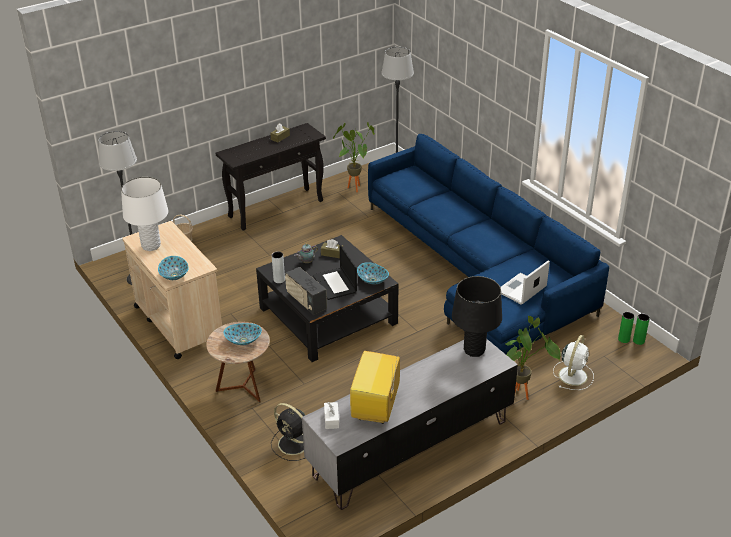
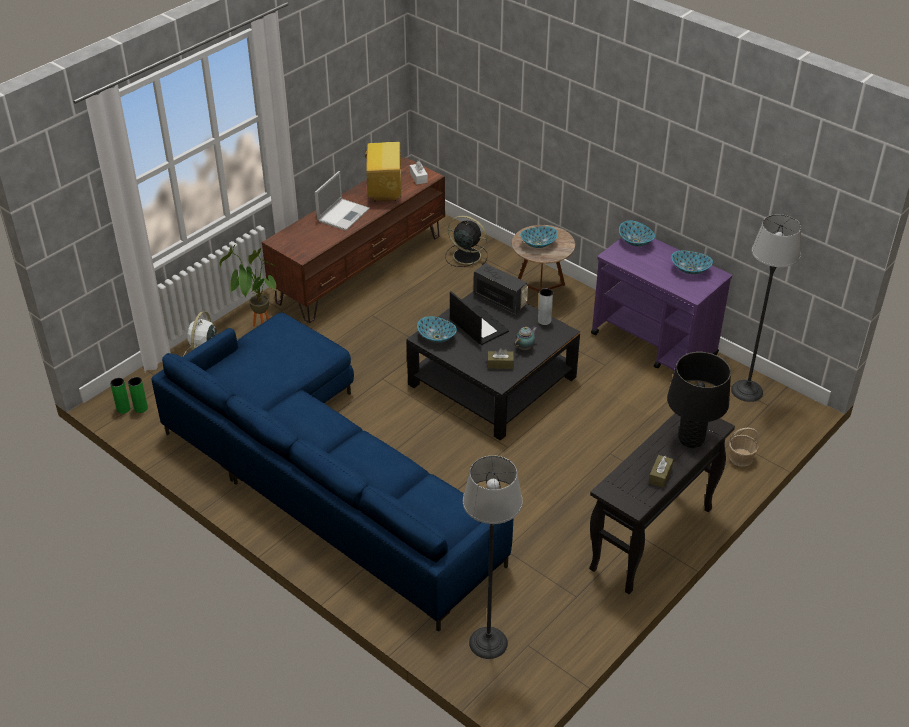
camera: 165 degrees right, 5 degrees up
(151, 246) = (690, 269): white table lamp -> bowl
(178, 322) = (654, 344): beige cart -> purple cart
(354, 186) = (554, 615): potted plant -> none
(410, 448) = (360, 268): grey tv stand -> brown tv stand
(474, 350) = (305, 247): black table lamp -> black table lamp (691, 439)
(521, 290) = (261, 352): laptop -> laptop (343, 214)

